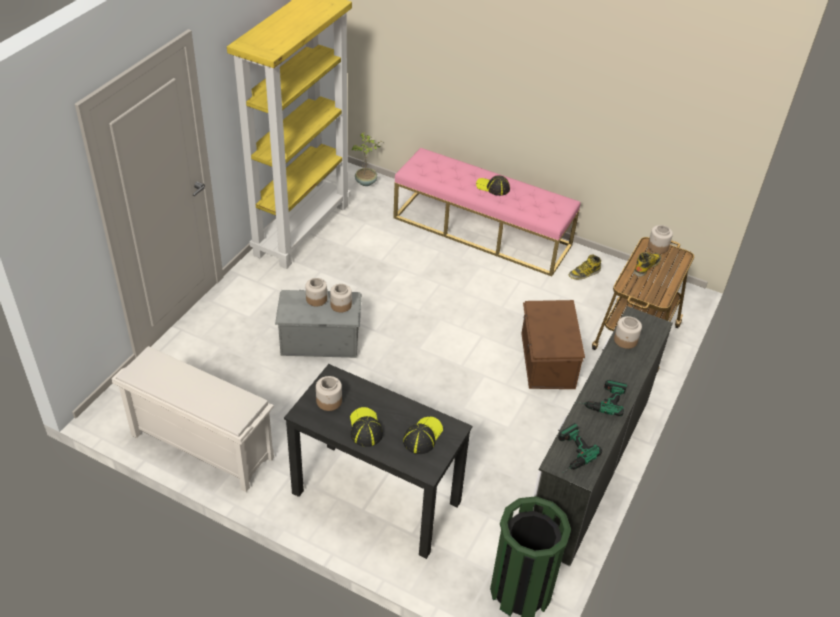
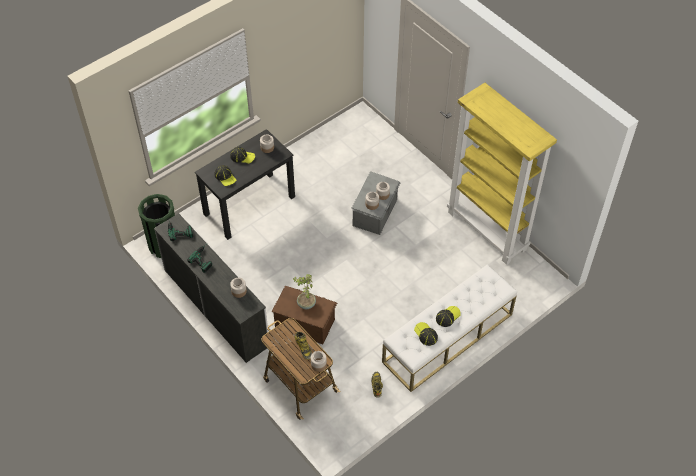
camera: 115 degrees right, 10 degrees up
(200, 447) = (318, 144): white shoe rack -> none
(366, 182) = (532, 284): potted plant -> potted plant (306, 304)
(482, 231) = (447, 338): pink bench -> white bench
(529, 198) = (425, 334): none -> cap

